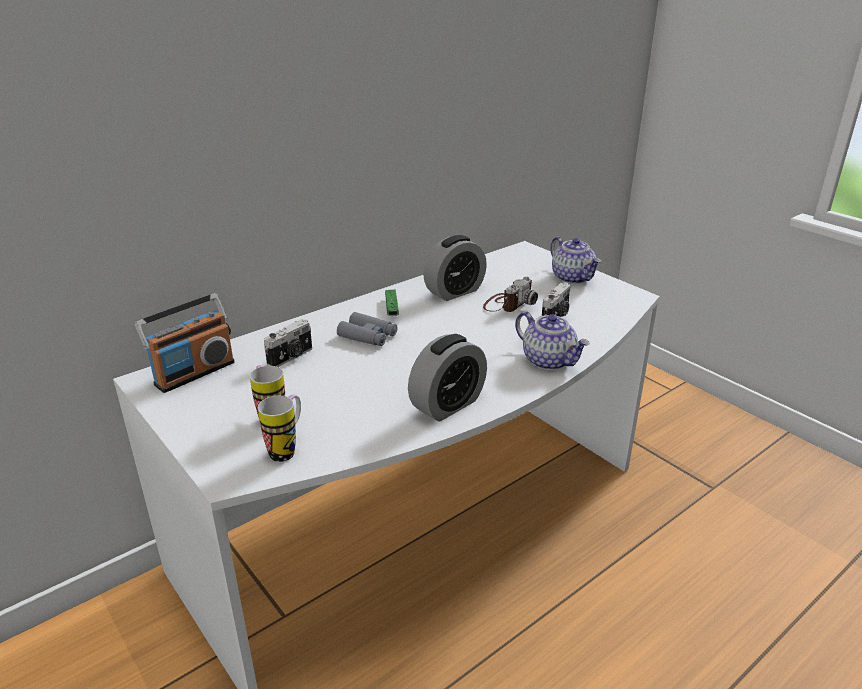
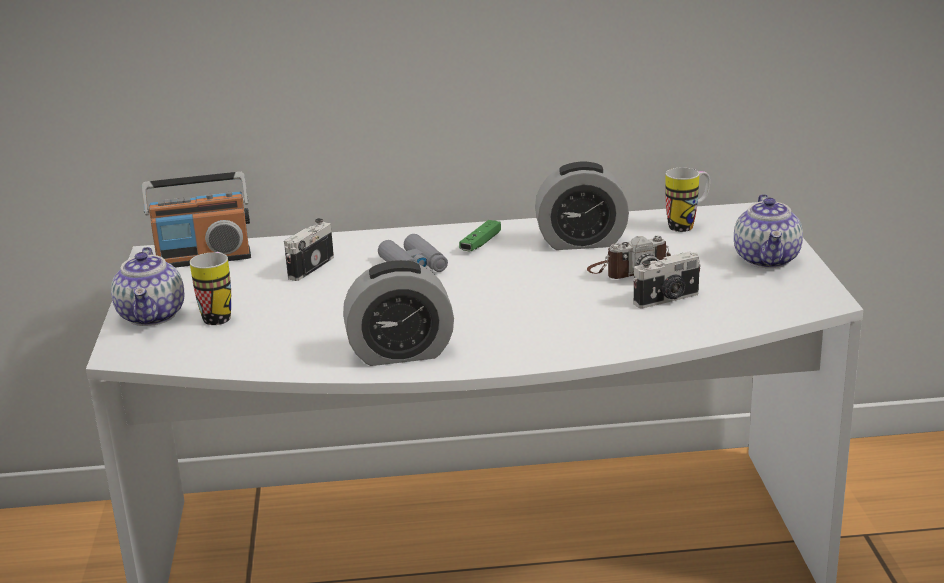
camera: 35 degrees right, 5 degrees down
(287, 449) = (198, 346): mug -> mug (687, 225)
(291, 357) = (309, 267): camera -> camera turned 135 degrees clockwise
(549, 361) = (583, 343): teapot -> teapot (153, 316)

